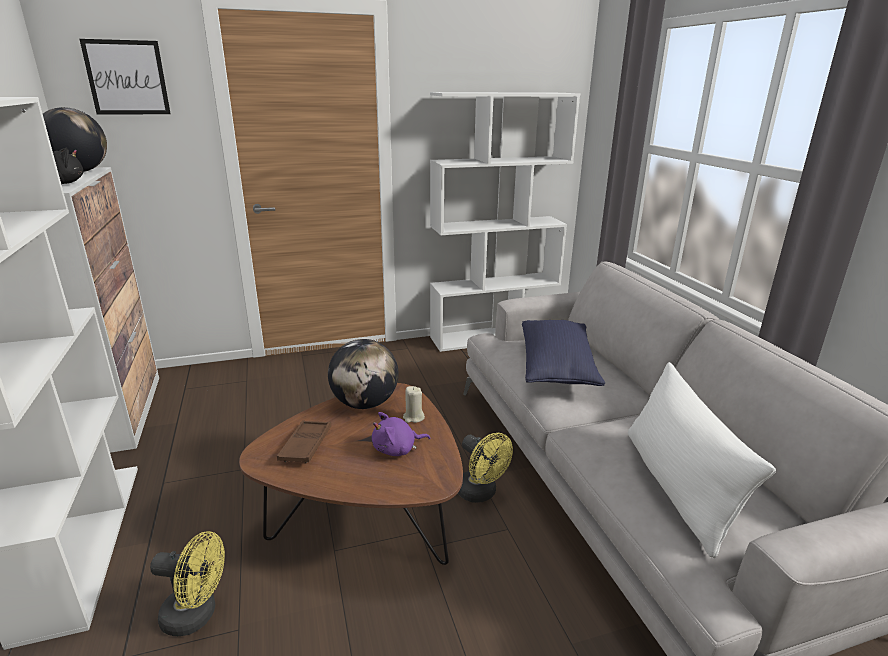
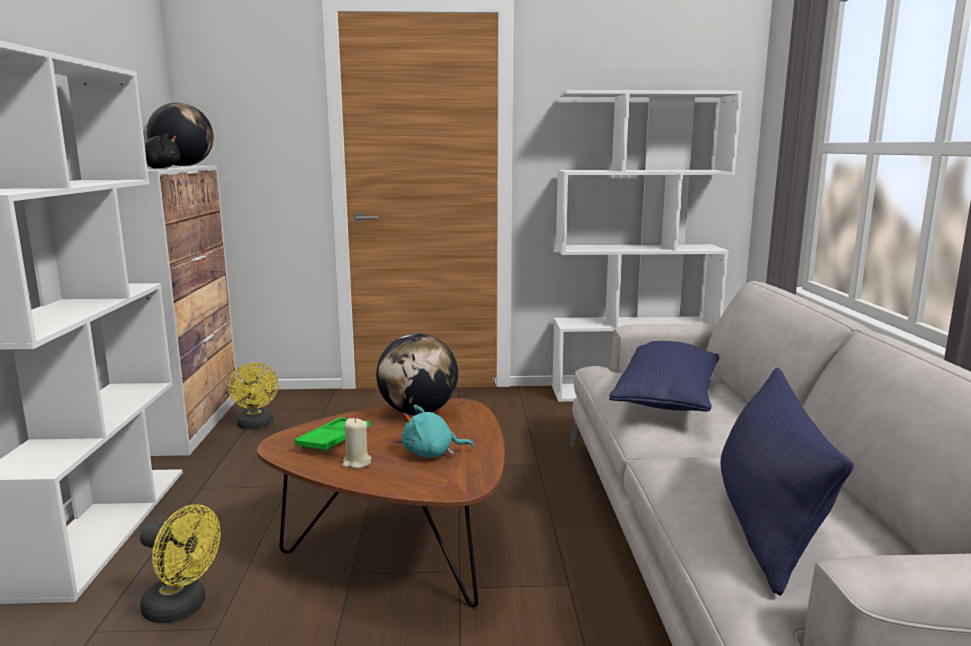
camera: 15 degrees right, 10 degrees down
(127, 78) = (245, 80): picture -> none
(306, 445) = (334, 439): brown tray -> green tray
(397, 449) = (432, 453): purple plush toy -> turquoise plush toy
(413, 417) = (466, 429): beige candle -> beige candle (356, 463)
(481, 493) = (549, 544): yellow fan -> yellow fan (256, 425)
(676, 486) = (766, 522): white pillow -> blue pillow

